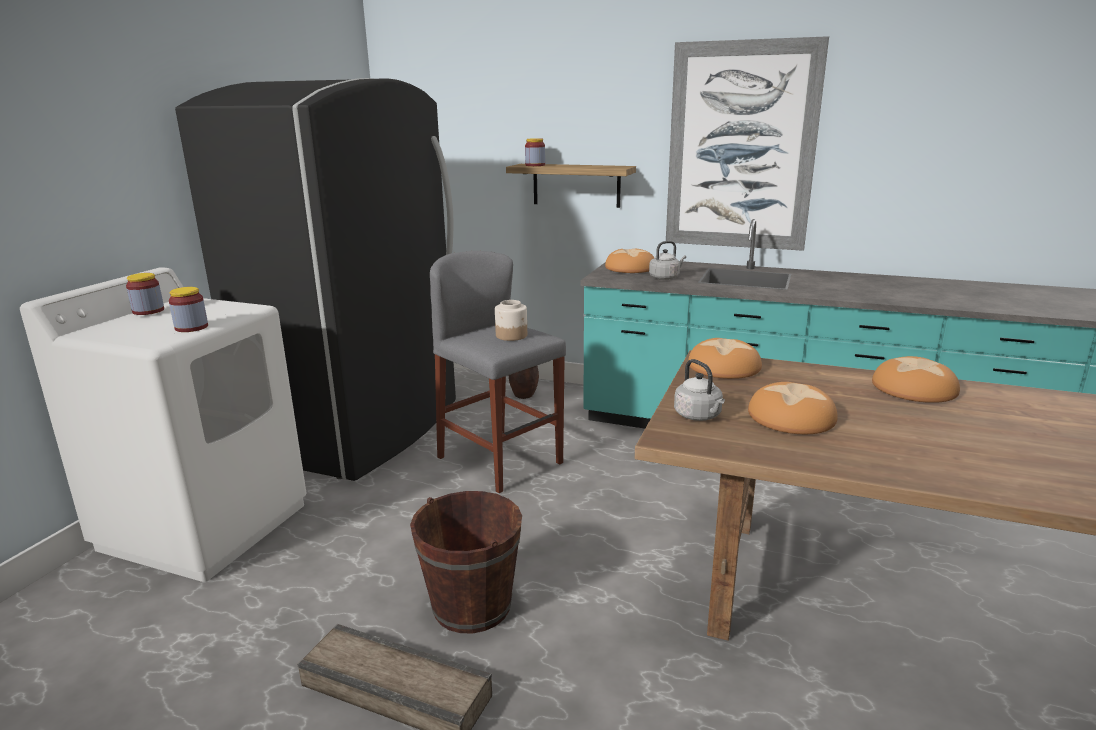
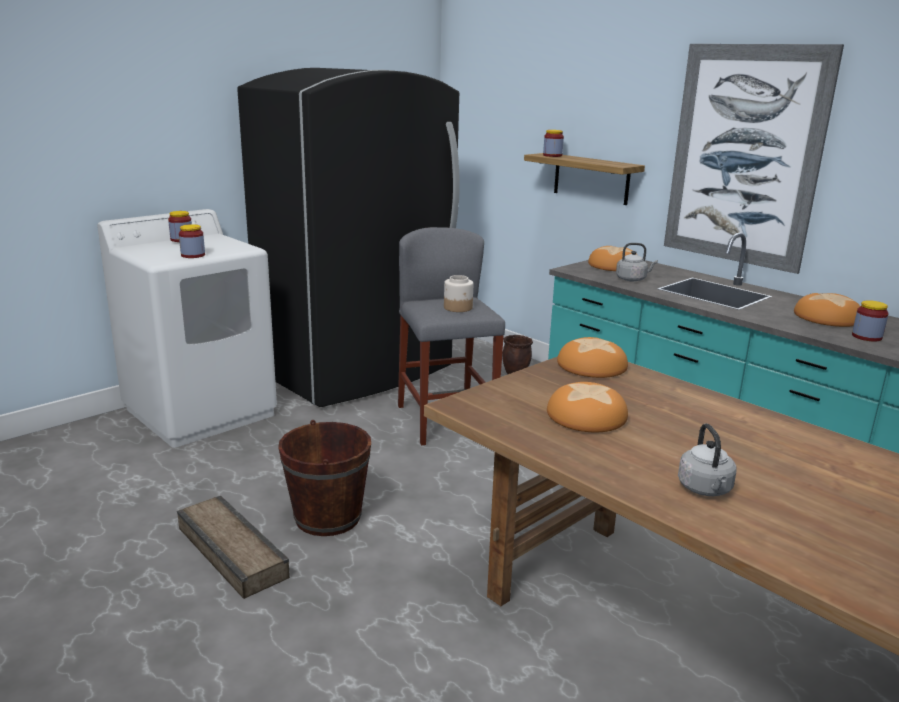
camera: 25 degrees right, 0 degrees up
(699, 416) = (507, 396): grey kettle -> grey kettle (705, 489)
(907, 295) = (866, 337): none -> jar
(913, 388) = (749, 422): bread -> bread (826, 317)

